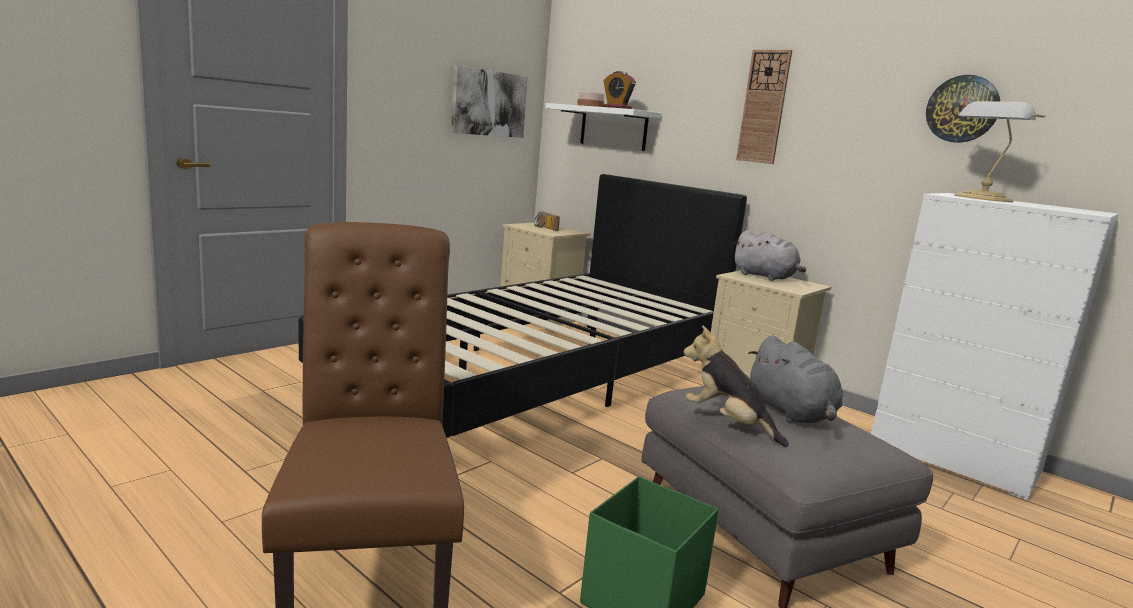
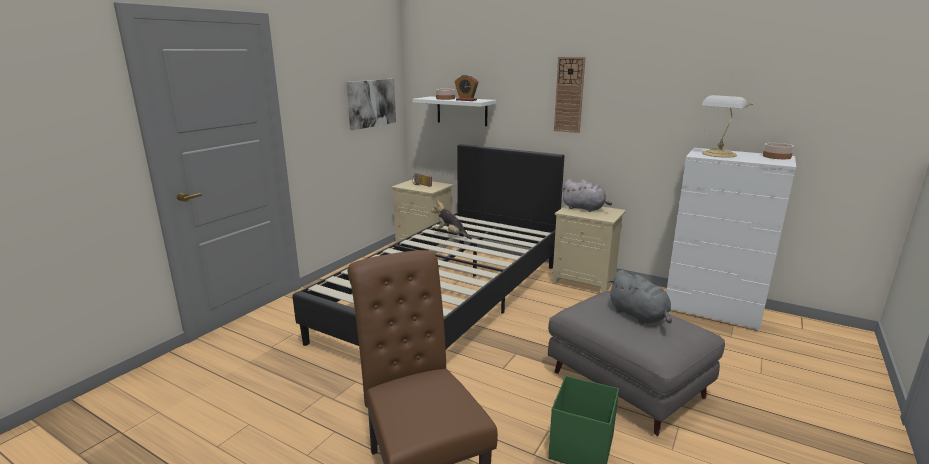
camera: 10 degrees left, 5 degrees up
(728, 423) = (608, 331): plush toy -> plush toy (451, 235)
(962, 109) = (699, 94): wall clock -> none
(1084, 210) = (777, 157): none -> bowl

